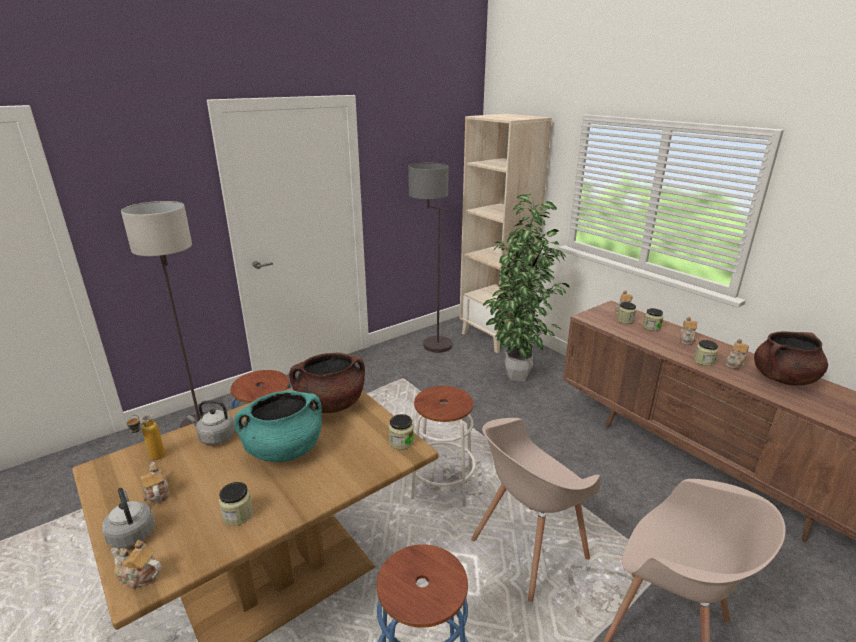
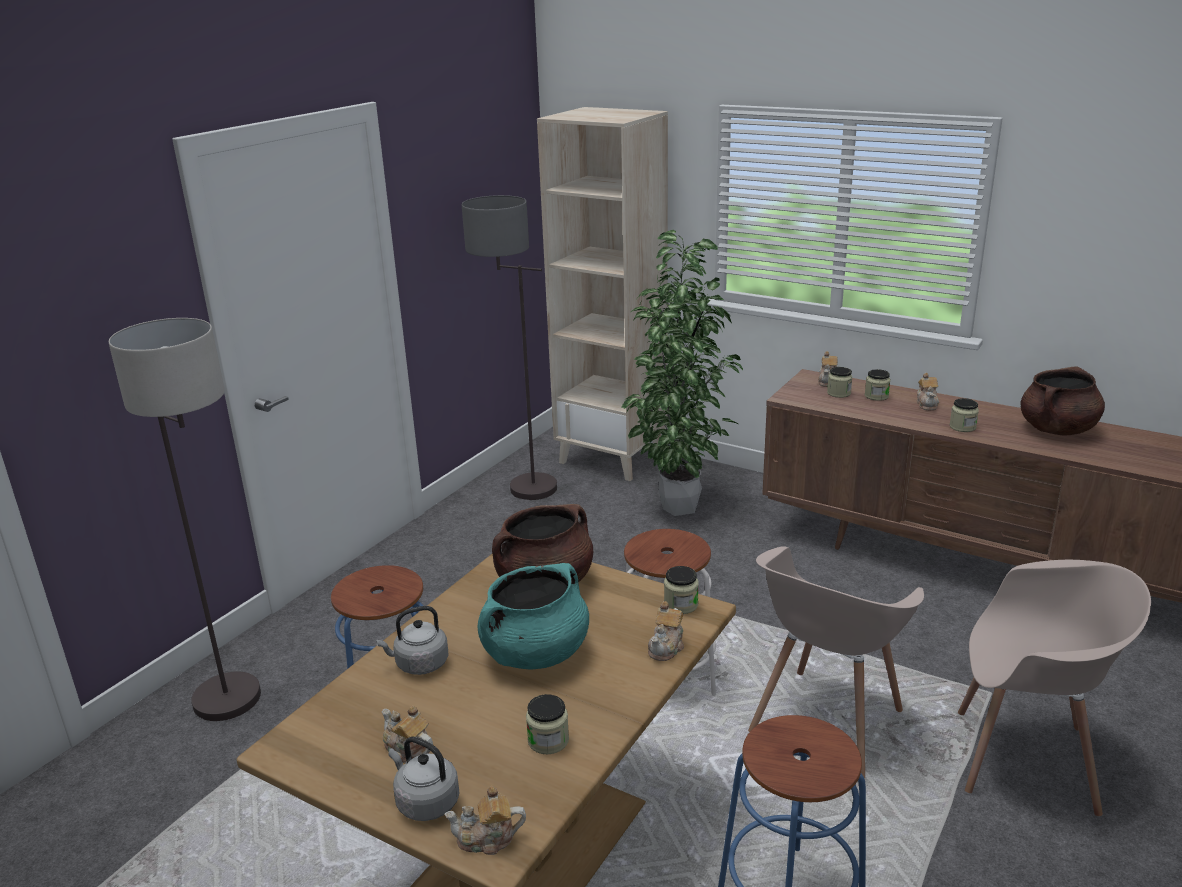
camera: 20 degrees left, 0 degrees up
(152, 459) = (353, 714): bottle -> none
(735, 363) = (997, 422): teapot -> teapot (667, 647)

